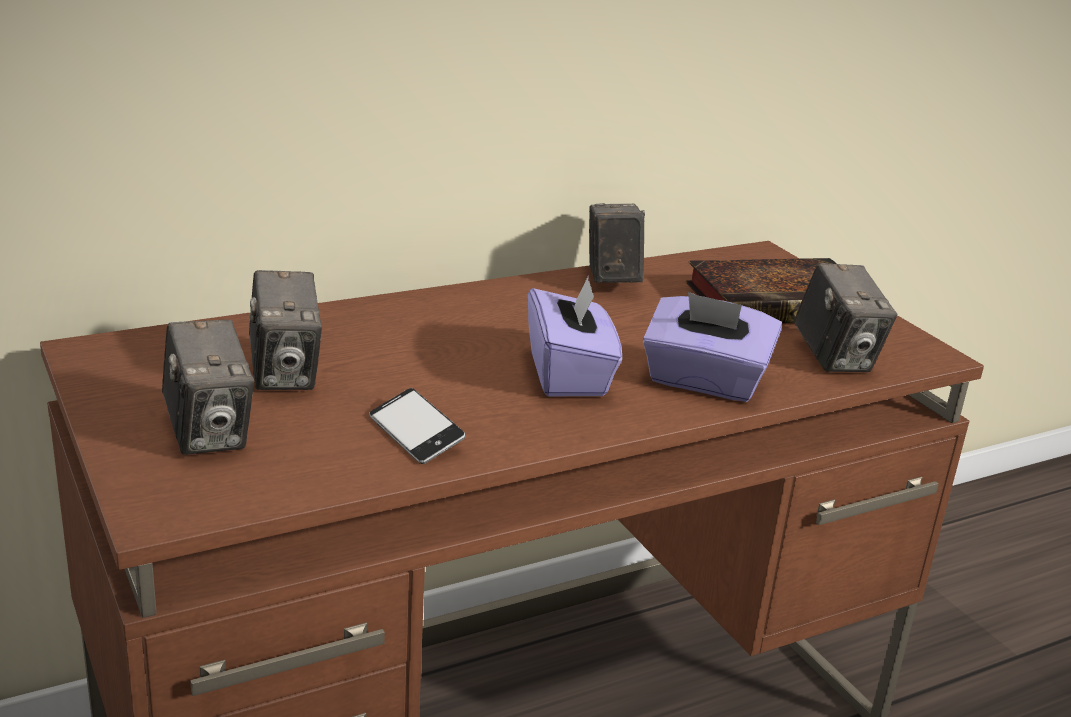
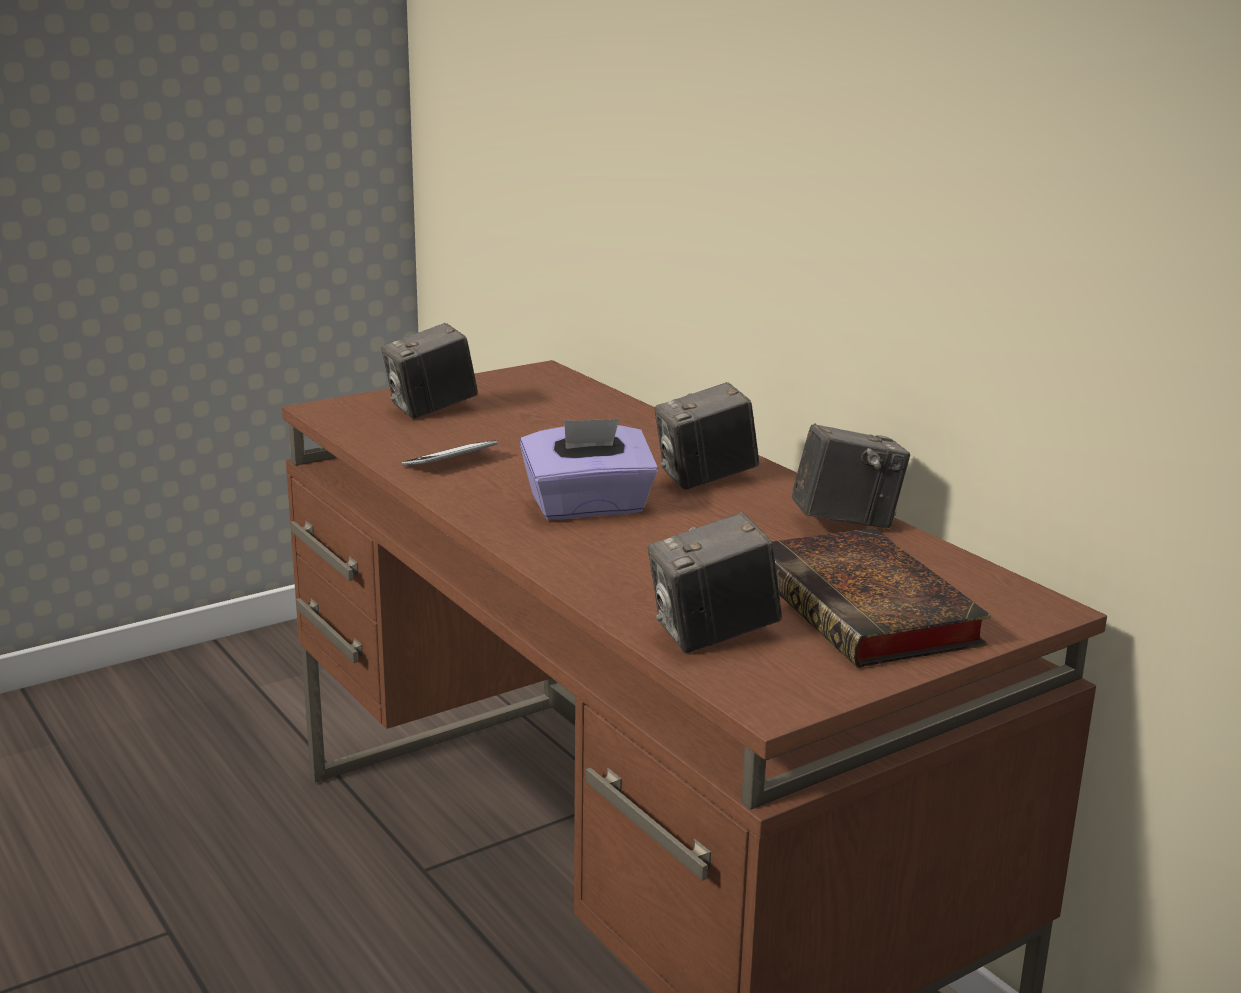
camera: 85 degrees right, 5 degrees down
(285, 374) = (533, 419): camera -> camera (705, 479)
(704, 382) = (605, 563): purple tissue box -> none

